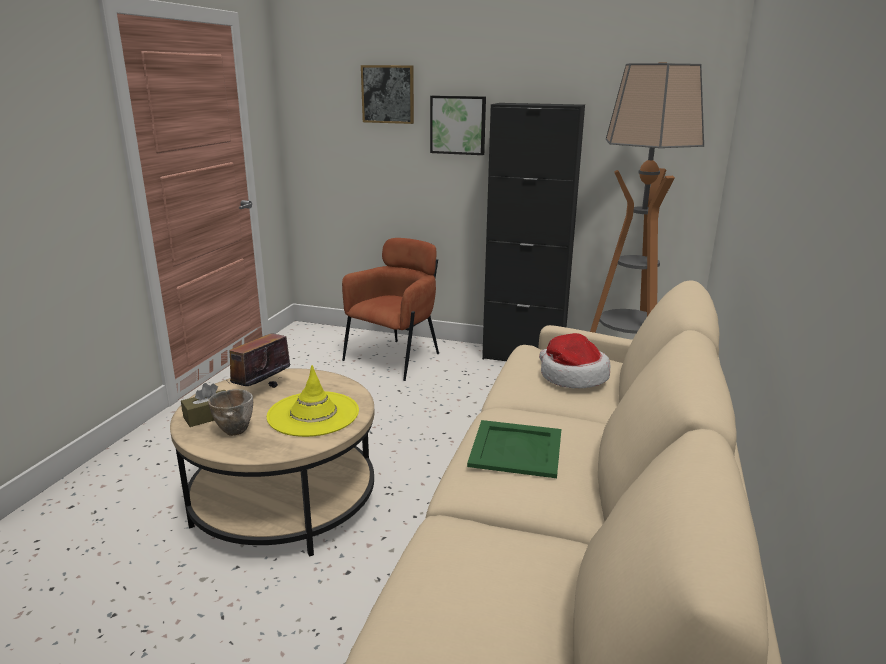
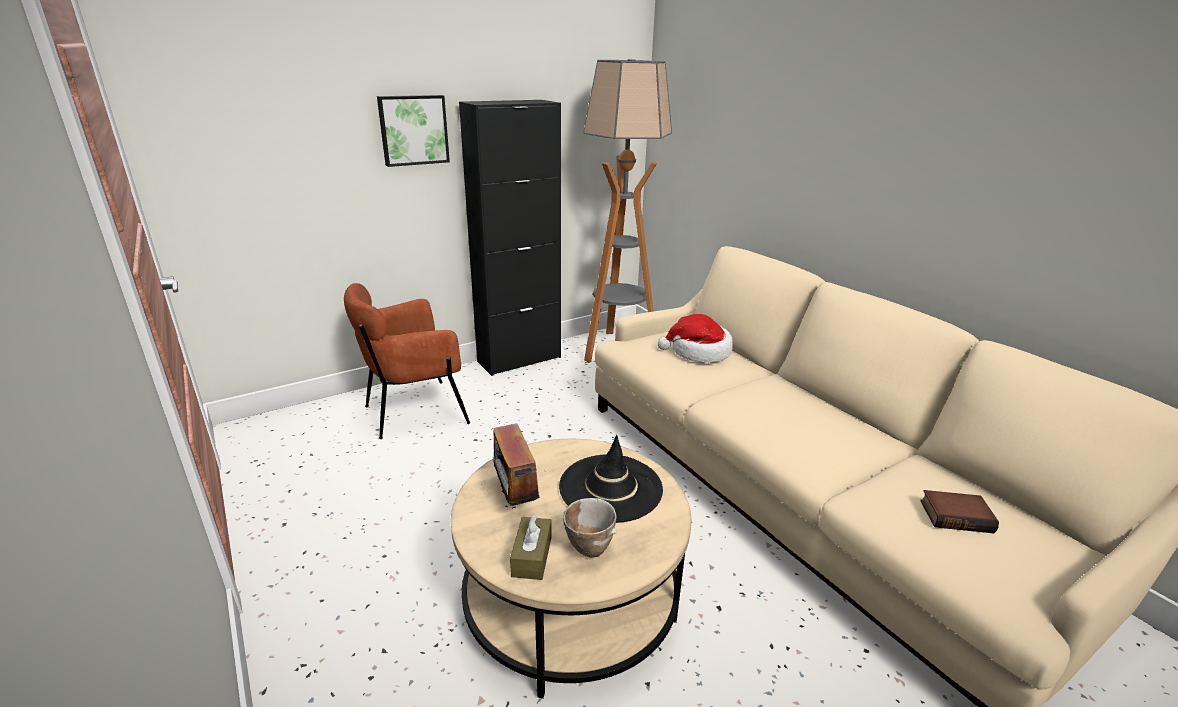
camera: 50 degrees left, 5 degrees up
(313, 414) = (610, 488): yellow hat -> black hat
(388, 94) = (315, 97): picture -> none
(395, 358) = (415, 412): brown armchair -> brown armchair turned 105 degrees counterclockwise
(483, 584) = (956, 515): none -> book
(515, 448) = (789, 421): green tray -> none

